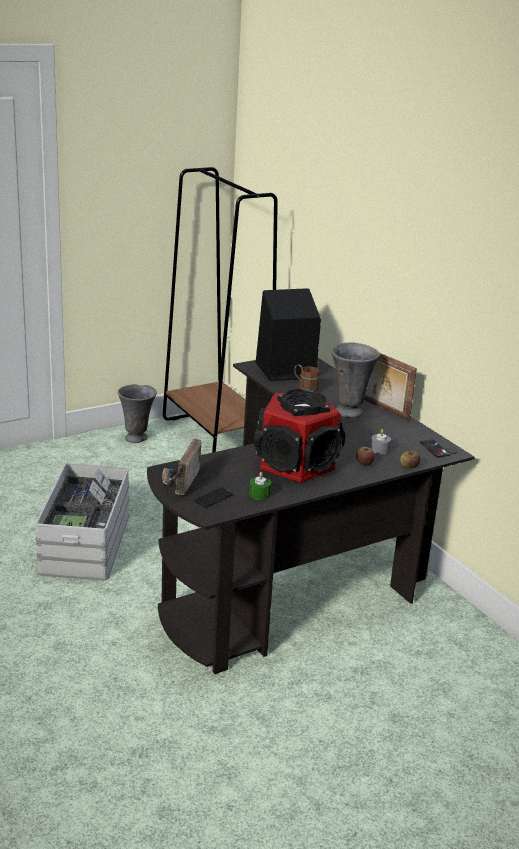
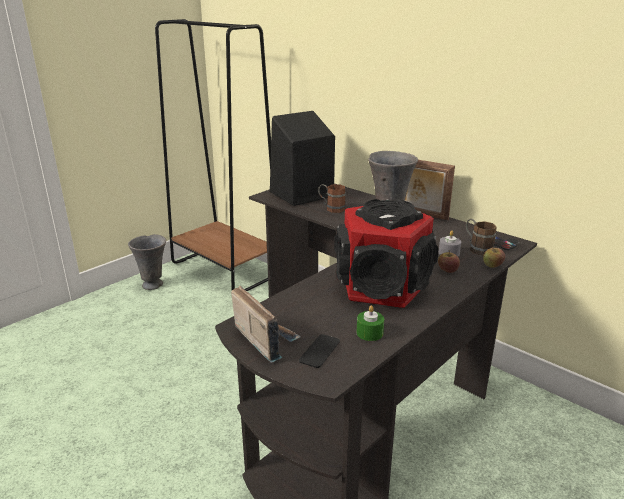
camera: 15 degrees left, 0 degrees up
(84, 542) = (132, 410): grey storage box -> none
(179, 482) = (265, 338): radio -> radio turned 150 degrees clockwise
(410, 450) = (477, 248): none -> brown mug

